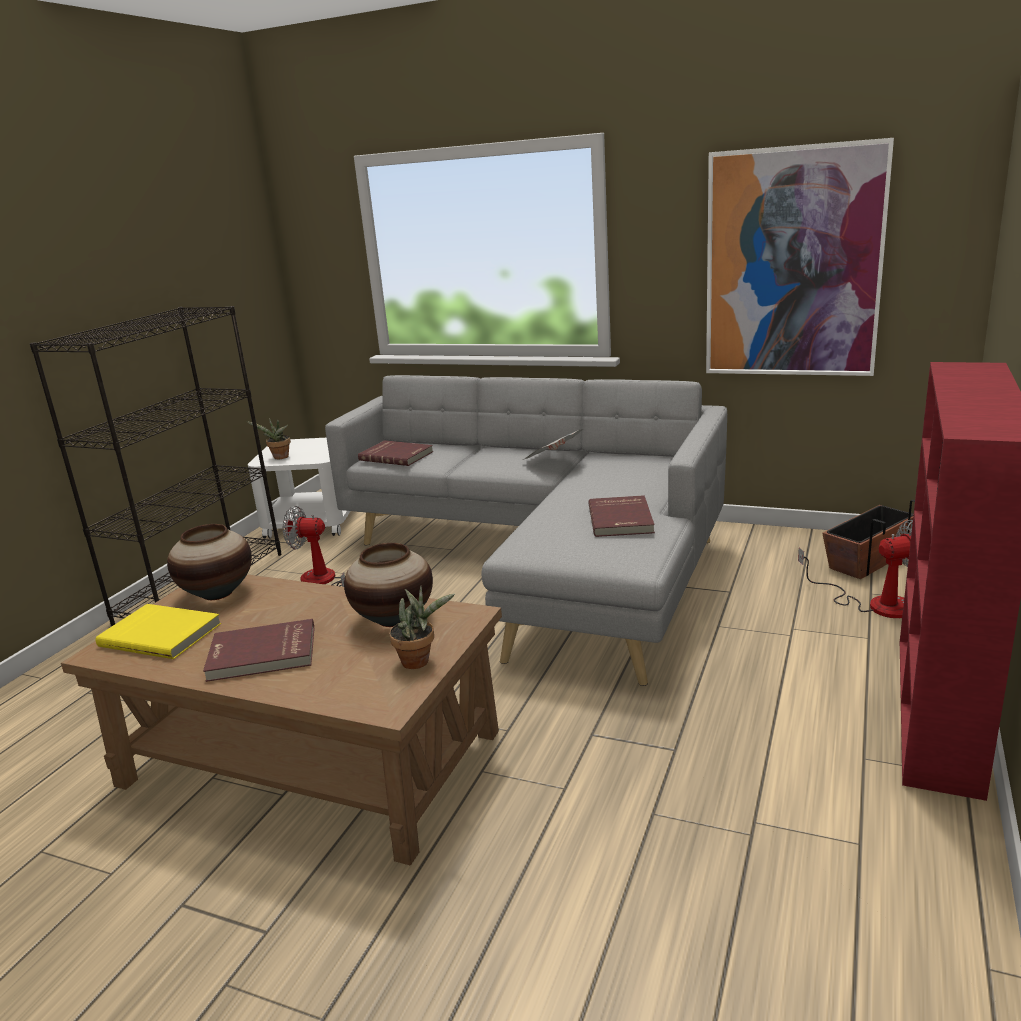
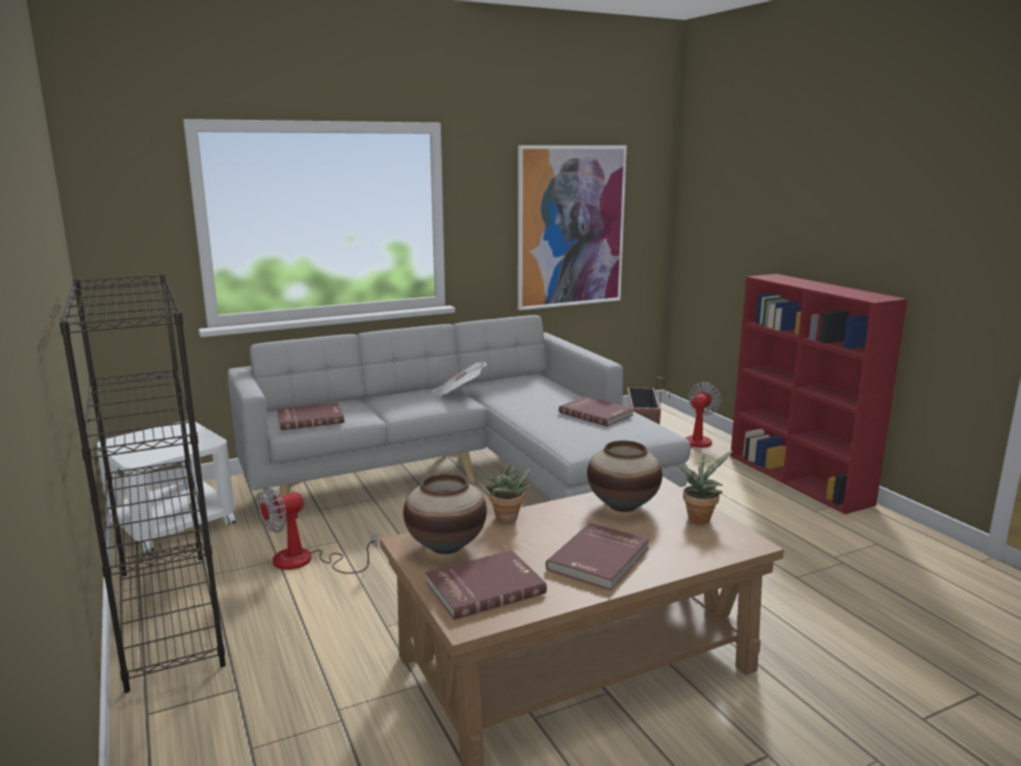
camera: 50 degrees left, 5 degrees down
(162, 634) = (484, 587): yellow book -> red book
(279, 458) = (153, 453): potted plant -> potted plant (508, 519)

